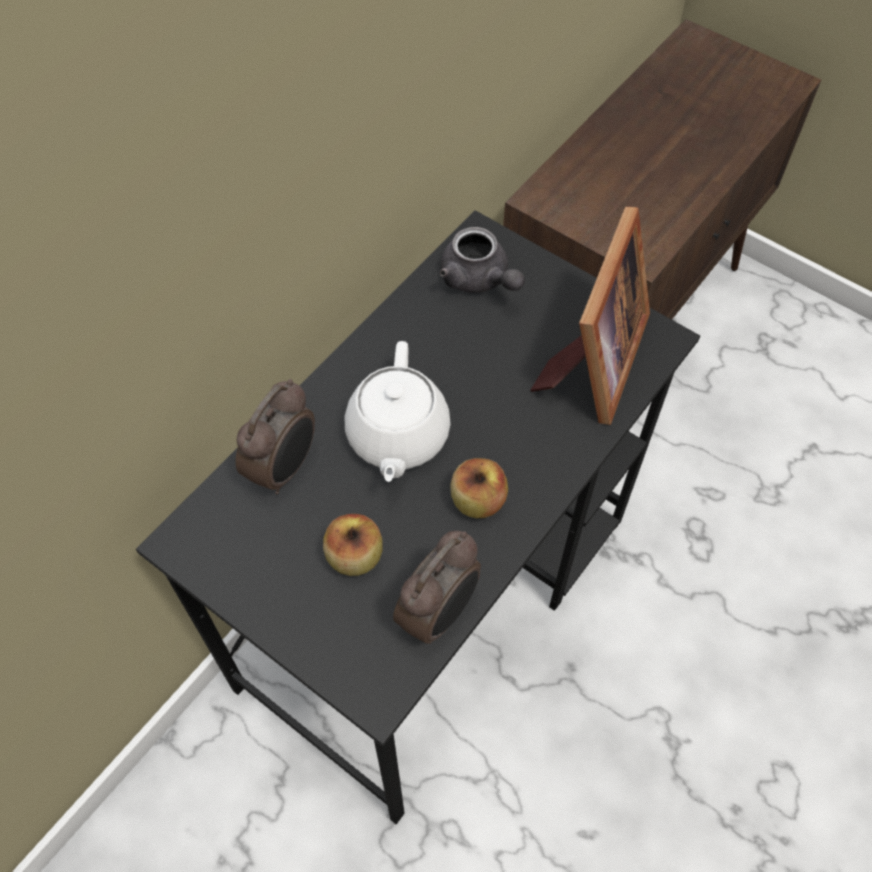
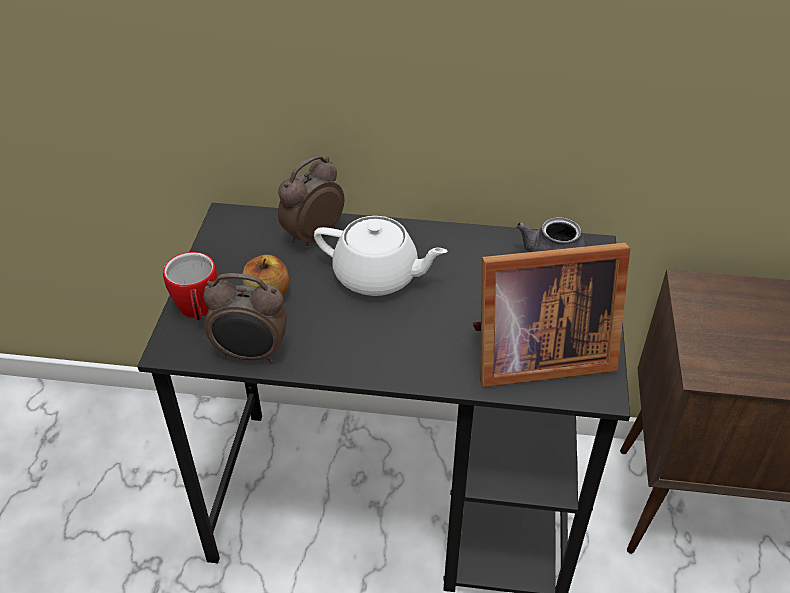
camera: 60 degrees right, 15 degrees down
(285, 468) = (312, 236): alarm clock -> alarm clock turned 135 degrees clockwise
(333, 642) = (198, 311): none -> mug
(397, 436) = (377, 276): white teapot -> white teapot turned 135 degrees counterclockwise
(478, 500) = (356, 338): apple -> none

